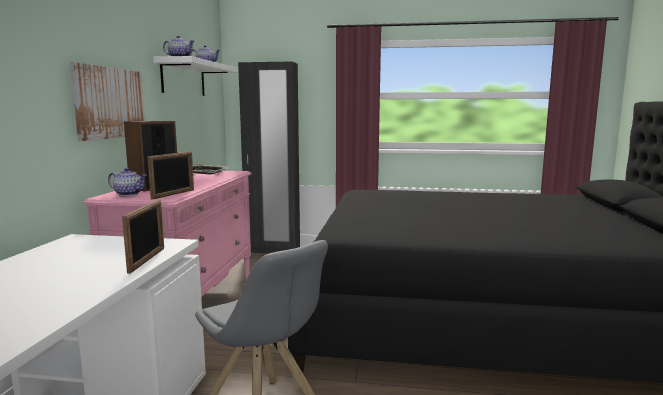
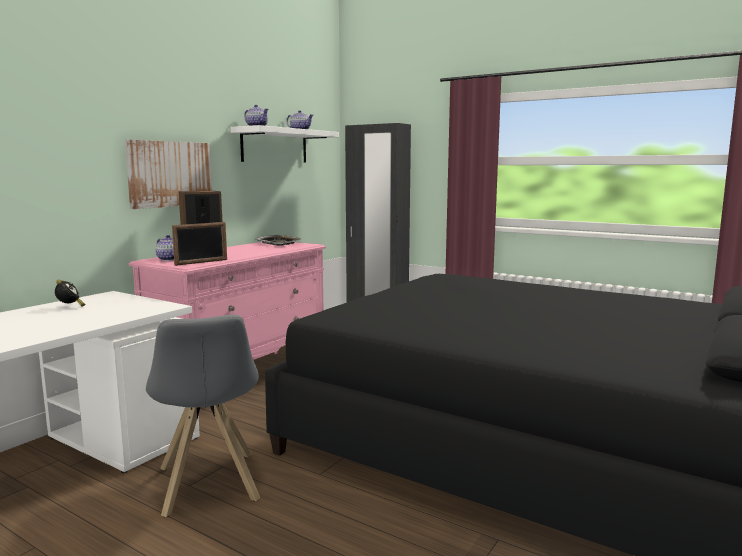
camera: 25 degrees right, 0 degrees up
(52, 258) = (70, 307): none -> alarm clock
(147, 260) = (125, 317): picture frame -> none

